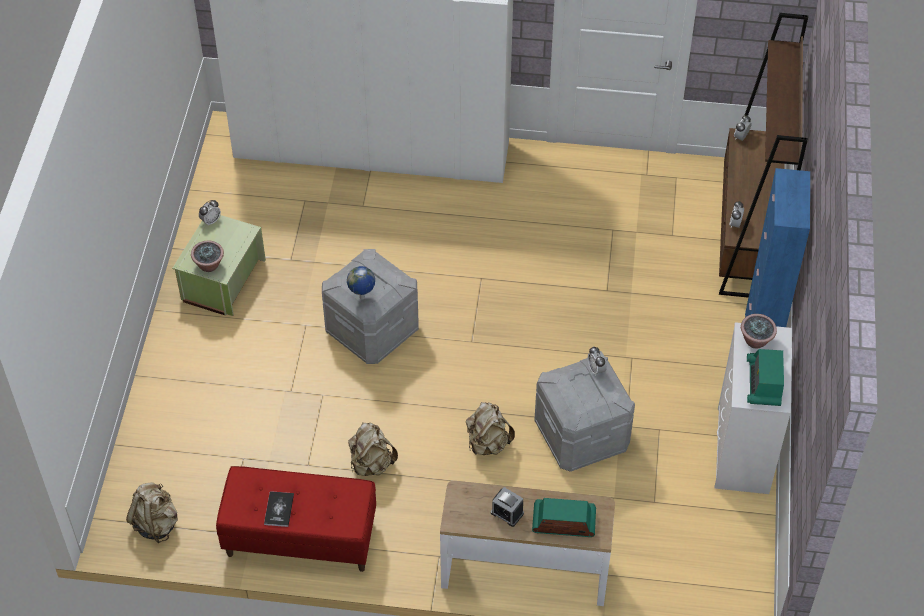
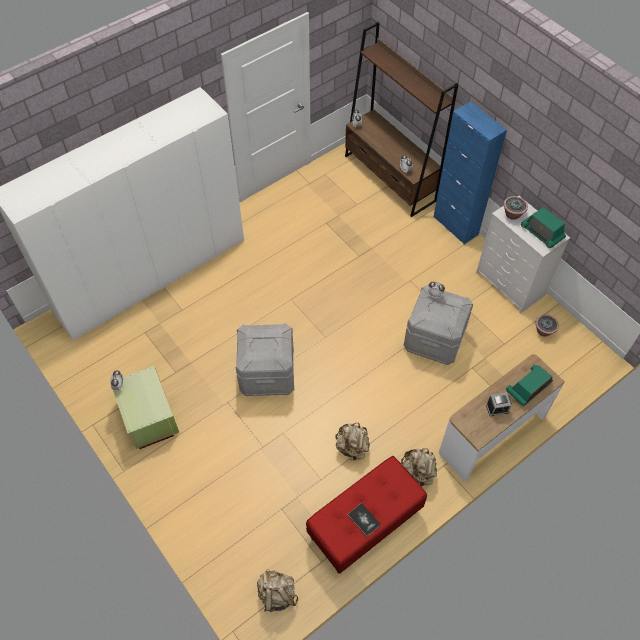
camera: 45 degrees left, 5 degrees up
(209, 265) = (149, 413): potted plant -> potted plant (543, 331)
(362, 298) = (272, 357): globe -> none
(487, 443) = (396, 383): beige backpack -> beige backpack (418, 472)

